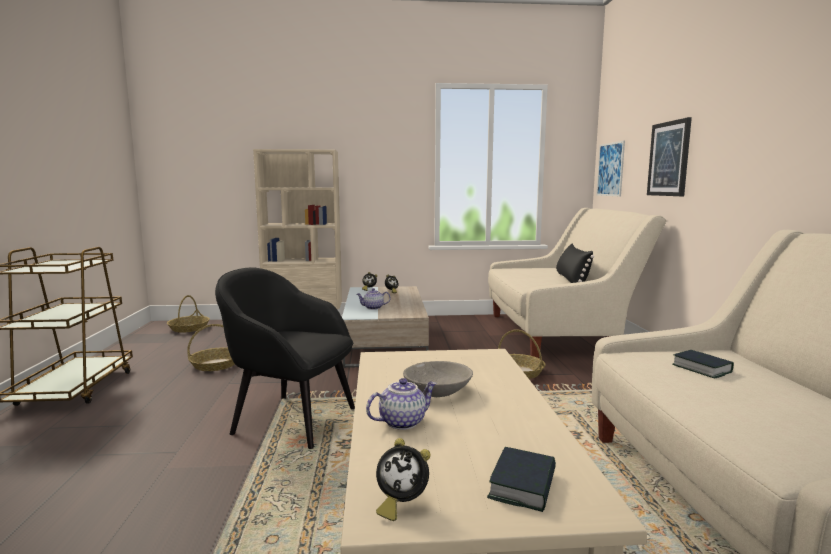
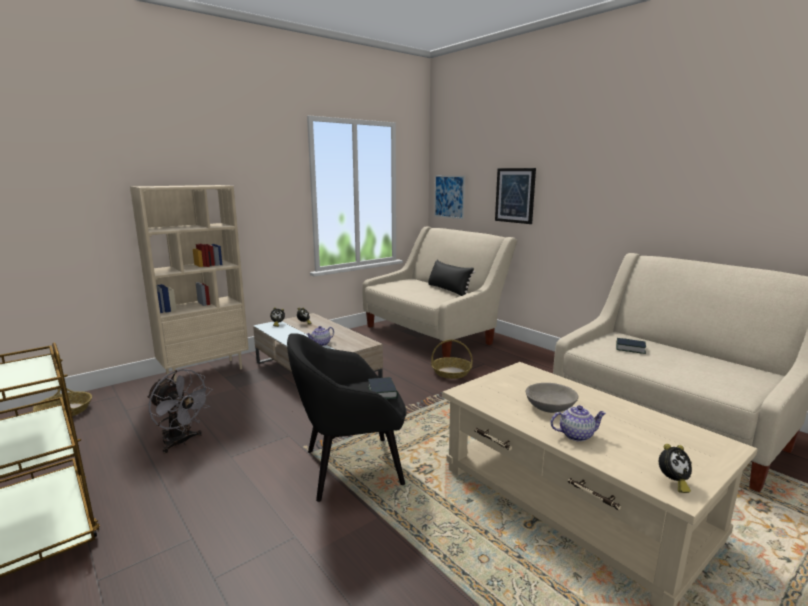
camera: 35 degrees left, 5 degrees up
(216, 365) = (181, 442): basket -> grey fan
(402, 422) = (576, 435): teapot -> teapot turned 60 degrees clockwise
(523, 485) = (690, 448): book -> book (382, 392)

